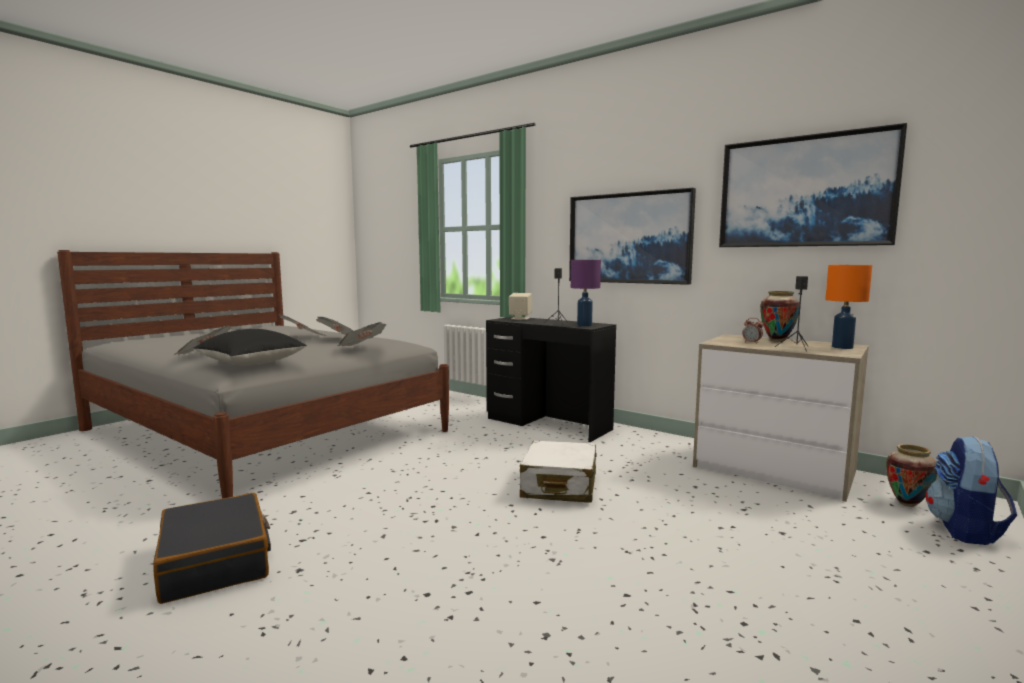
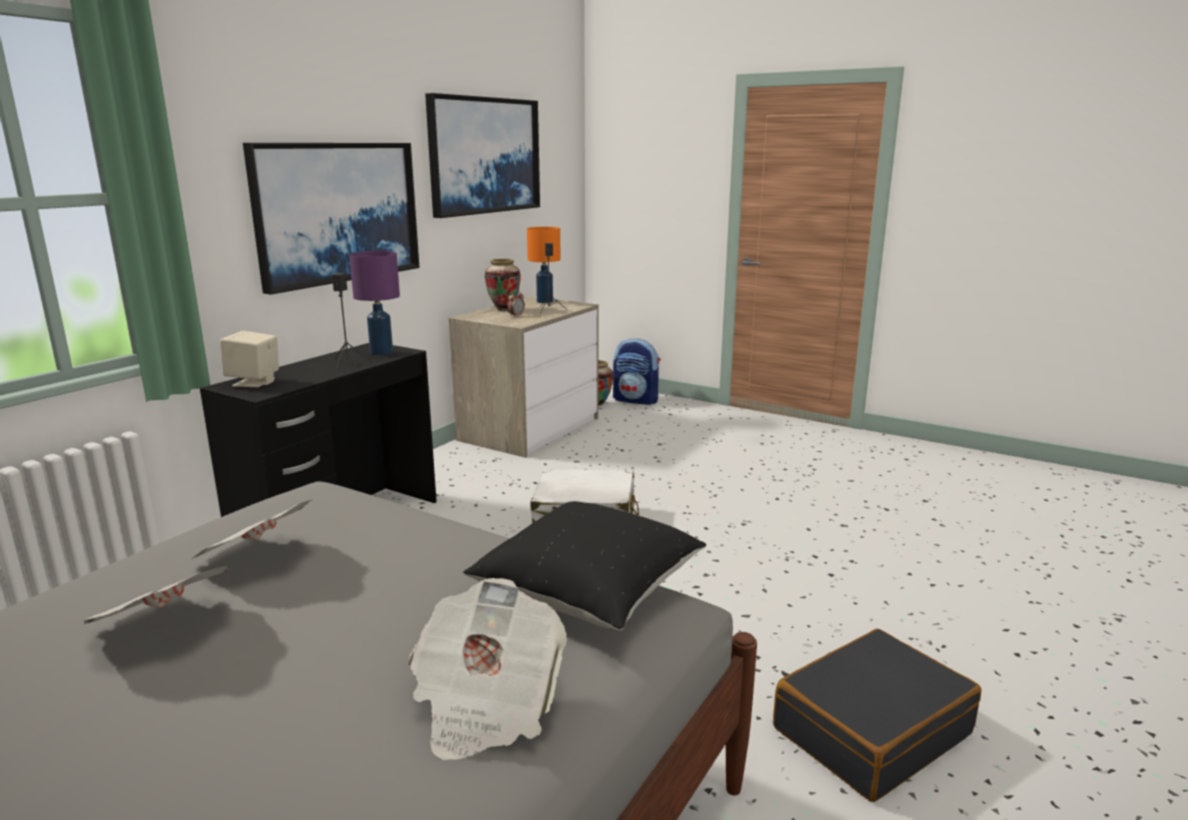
camera: 95 degrees left, 10 degrees up
(362, 348) = (404, 513): newspaper -> none

